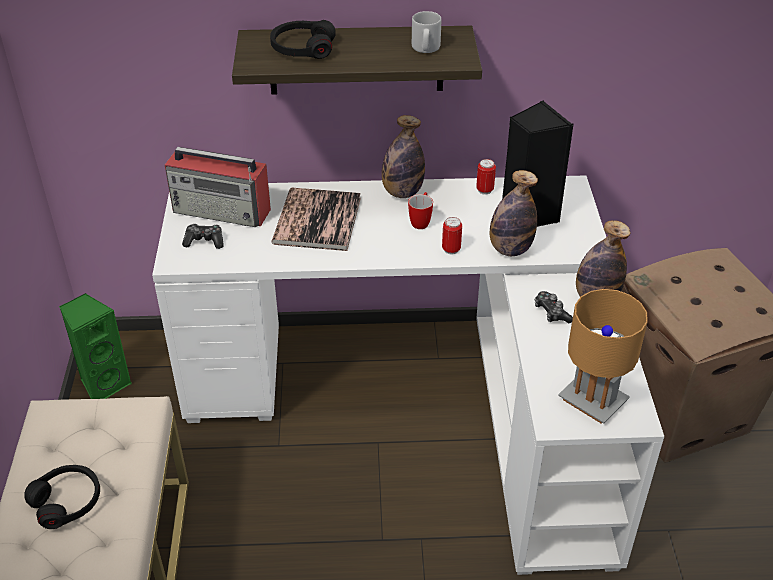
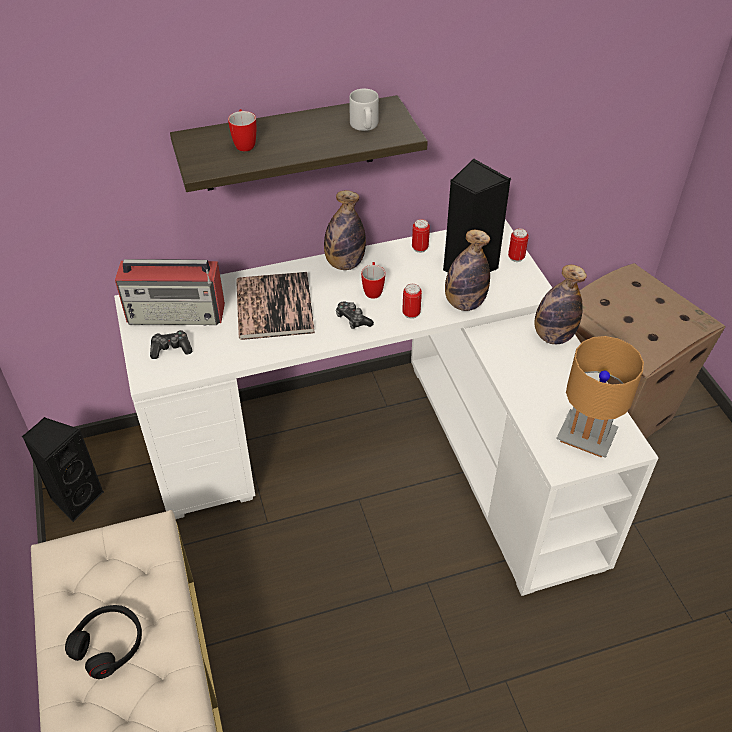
camera: 15 degrees left, 5 degrees up
(104, 384) = (75, 498): green speaker -> black speaker
(303, 48) = (244, 143): black headphones -> mug
(551, 312) = (519, 358): game controller -> game controller (353, 319)
(583, 215) = (516, 257): none -> can

